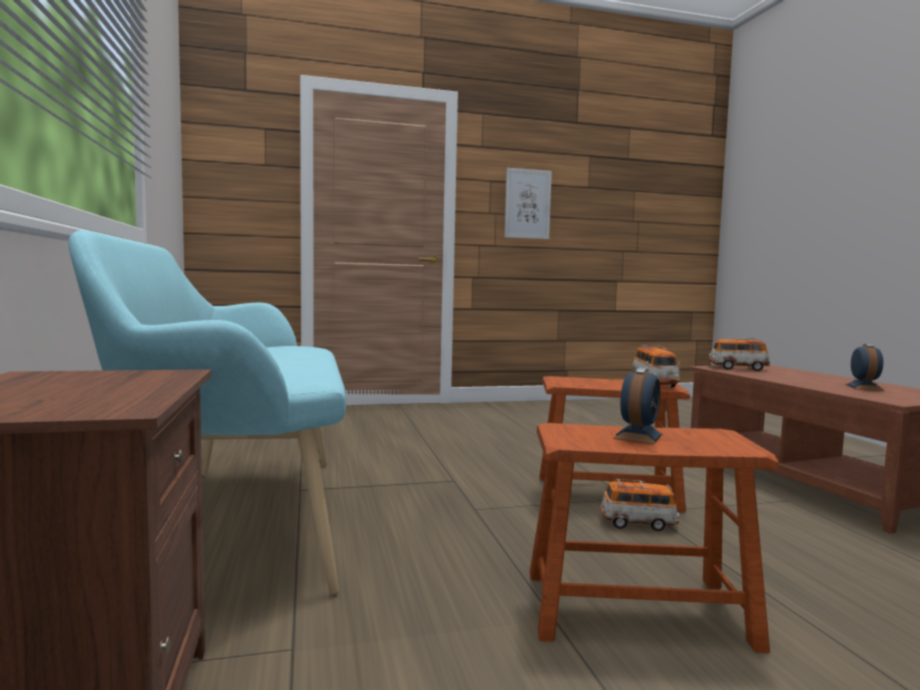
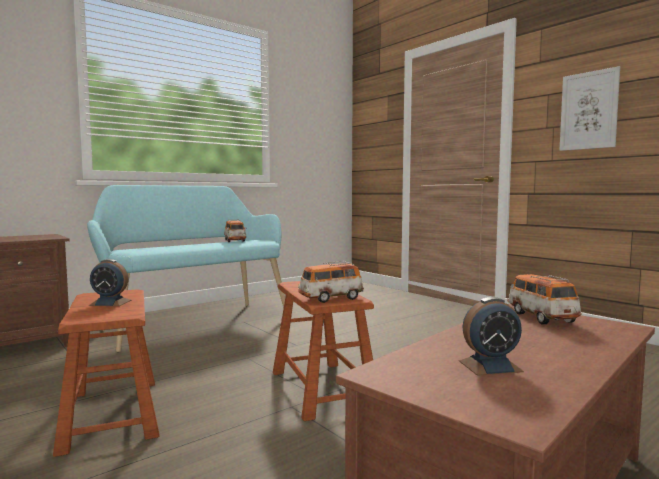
camera: 65 degrees right, 0 degrees up
(638, 523) = (259, 405): toy car -> toy car (235, 241)

